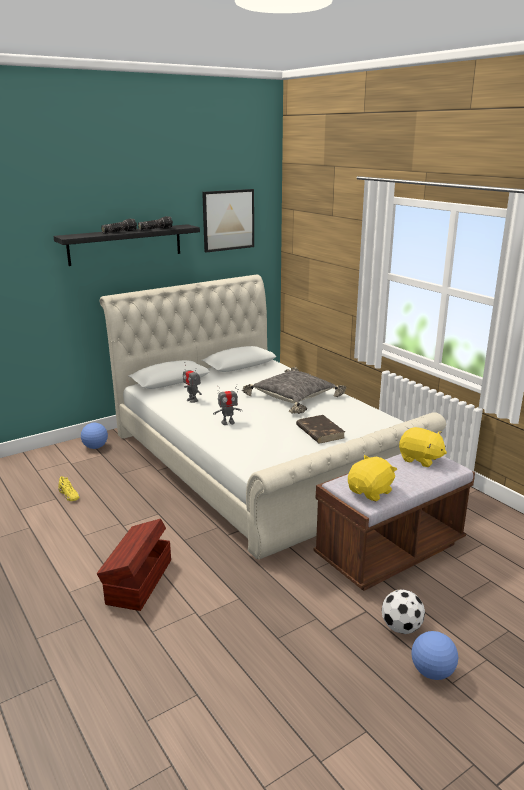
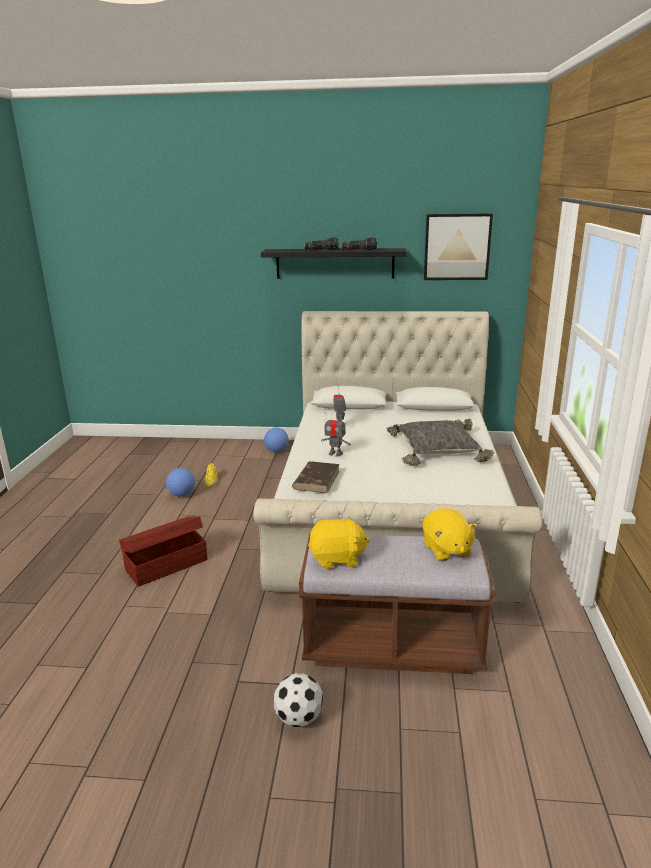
camera: 40 degrees right, 0 degrees up
(319, 431) = (403, 488): brown book -> brown book (316, 479)
(432, 672) = (266, 775): football -> football (181, 495)

